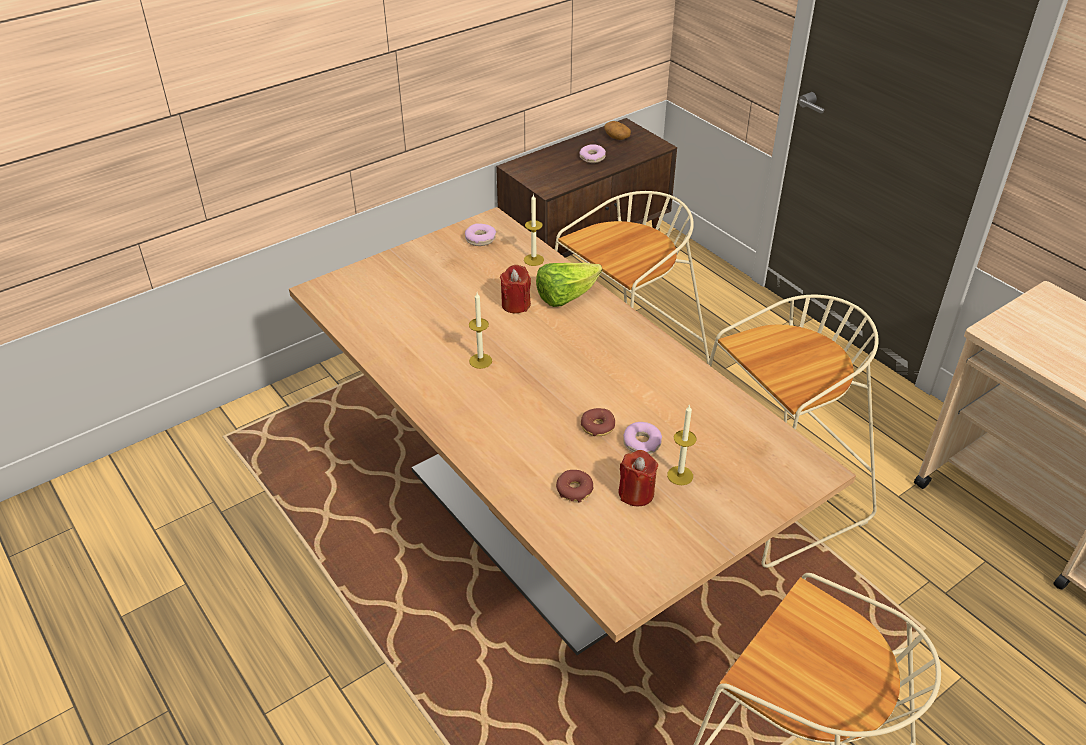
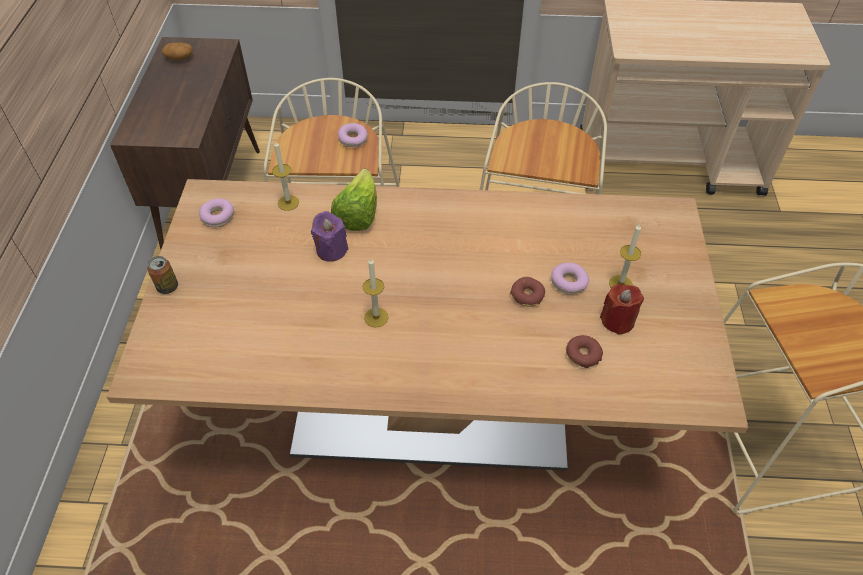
camera: 50 degrees left, 10 degrees up
(396, 257) = (167, 287): none -> can
(516, 304) = (331, 250): red candle -> purple candle
(592, 158) = (185, 87): donut -> donut (353, 139)

